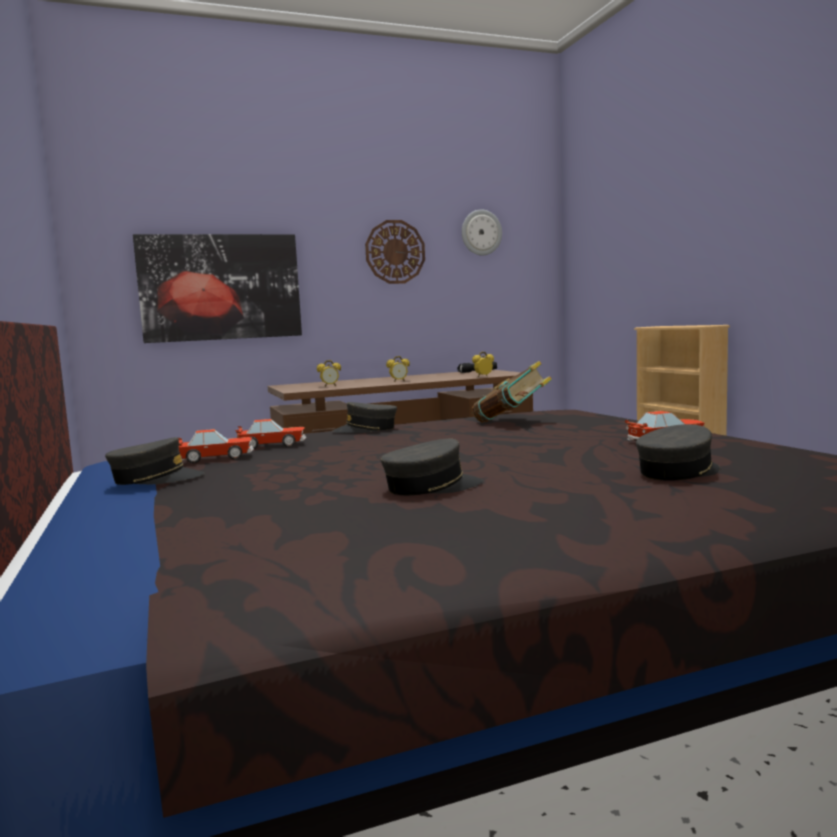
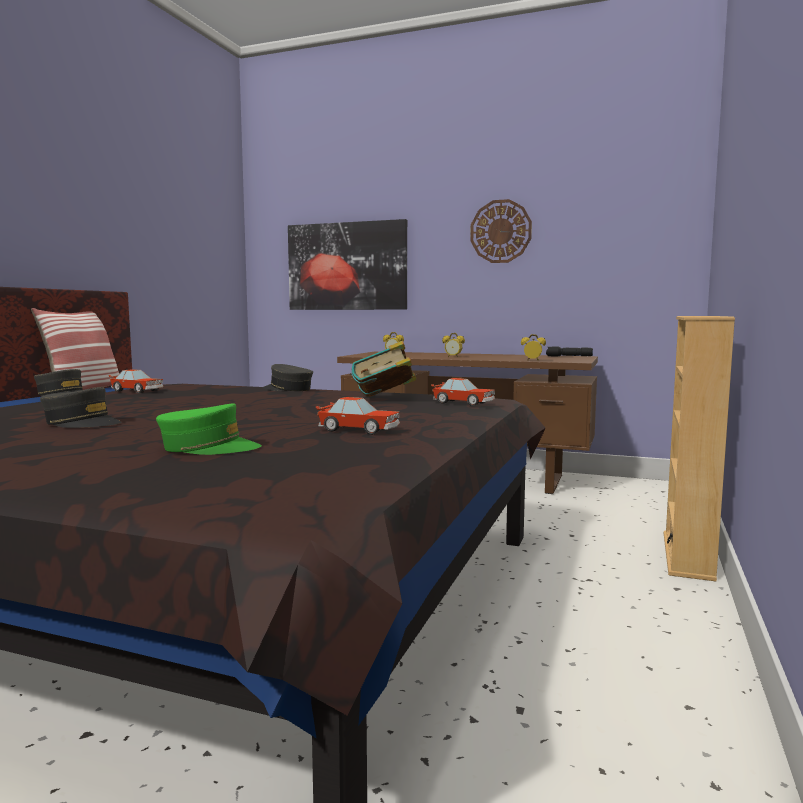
camera: 40 degrees right, 0 degrees up
(83, 472) = (84, 389): none -> pillow
(272, 445) = (195, 389): toy car -> toy car (463, 403)
(481, 232) = (600, 206): wall clock -> none
(678, 472) = (208, 448): grey cap -> green cap

